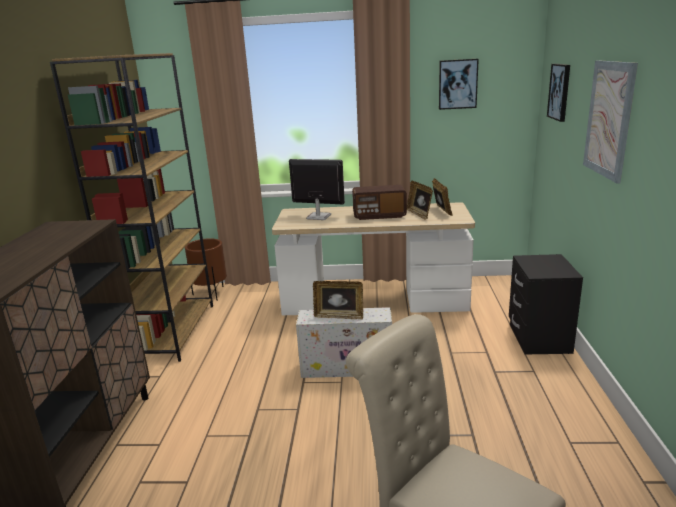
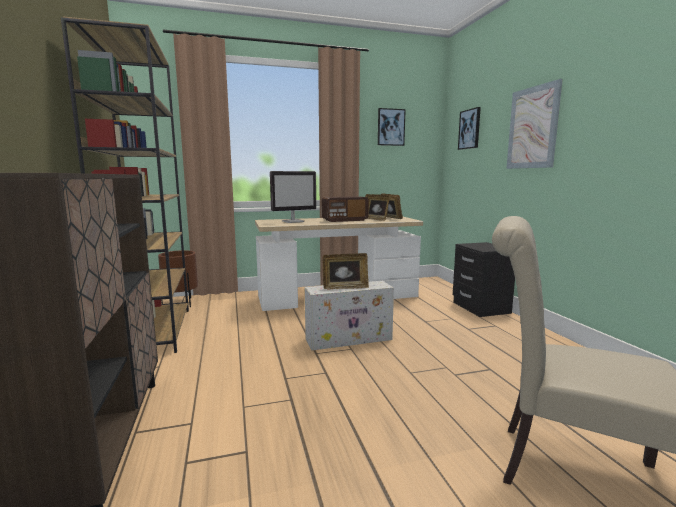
camera: 20 degrees left, 10 degrees down
(318, 217) = (293, 221): monitor -> monitor turned 150 degrees clockwise

